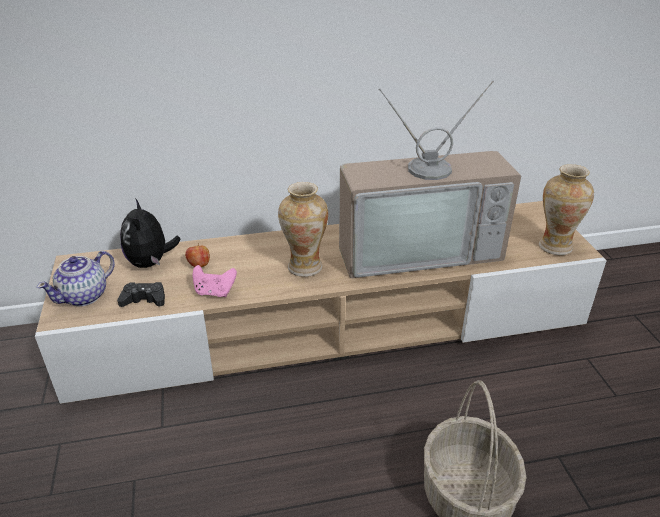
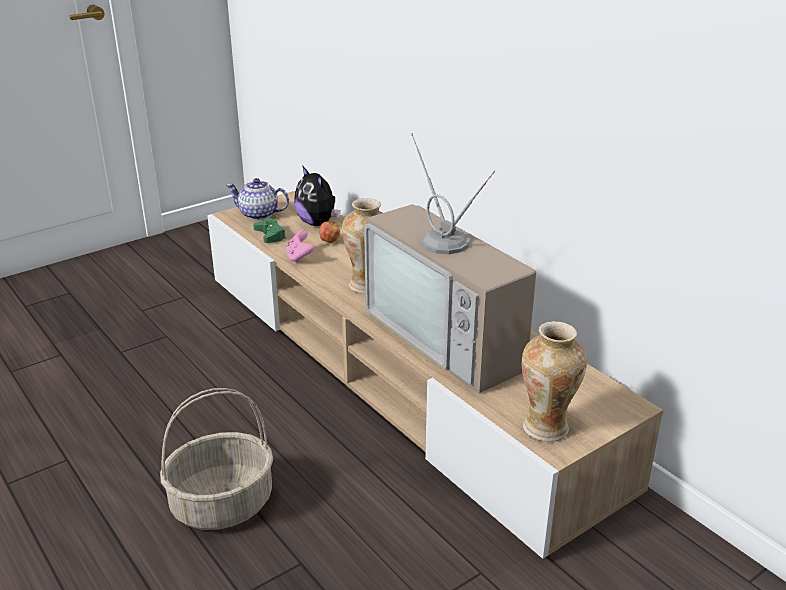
camera: 65 degrees right, 5 degrees down
(144, 299) = (270, 235): black game controller -> green game controller
(151, 263) = (318, 223): plush toy -> plush toy turned 90 degrees counterclockwise

